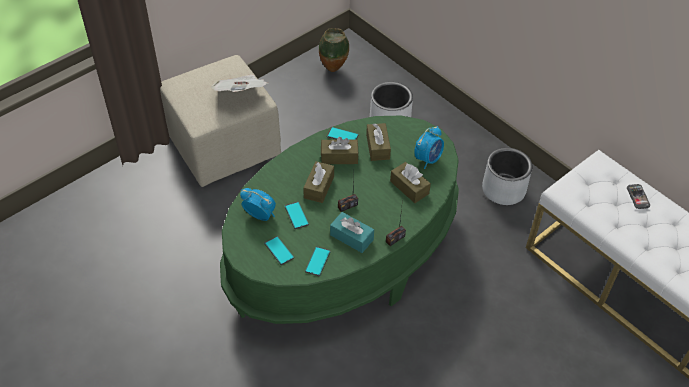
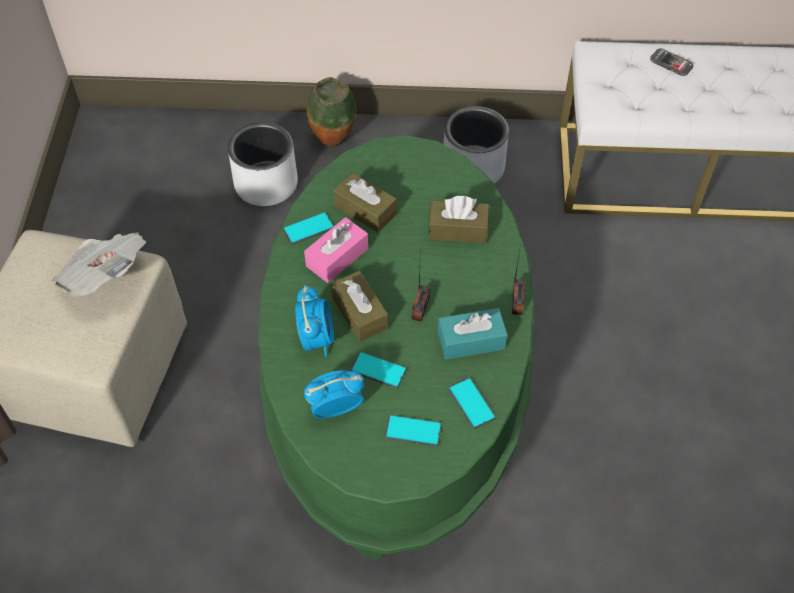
camera: 45 degrees left, 5 degrees up
(334, 70) = (124, 169): vase -> vase (333, 141)
(339, 157) = (337, 257): brown tissue box -> pink tissue box
(428, 159) = (436, 180): alarm clock -> alarm clock (316, 338)

